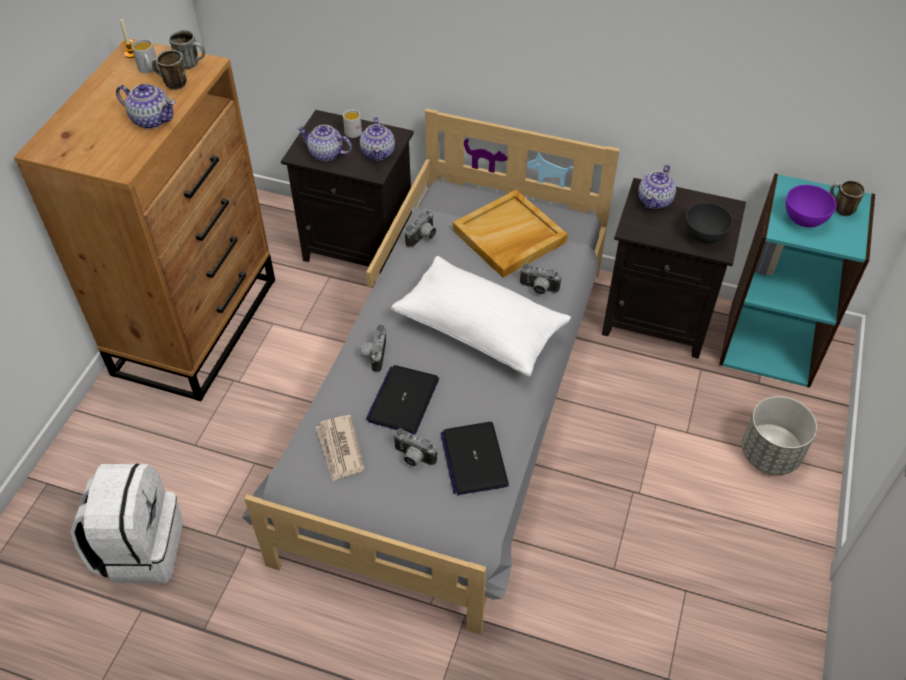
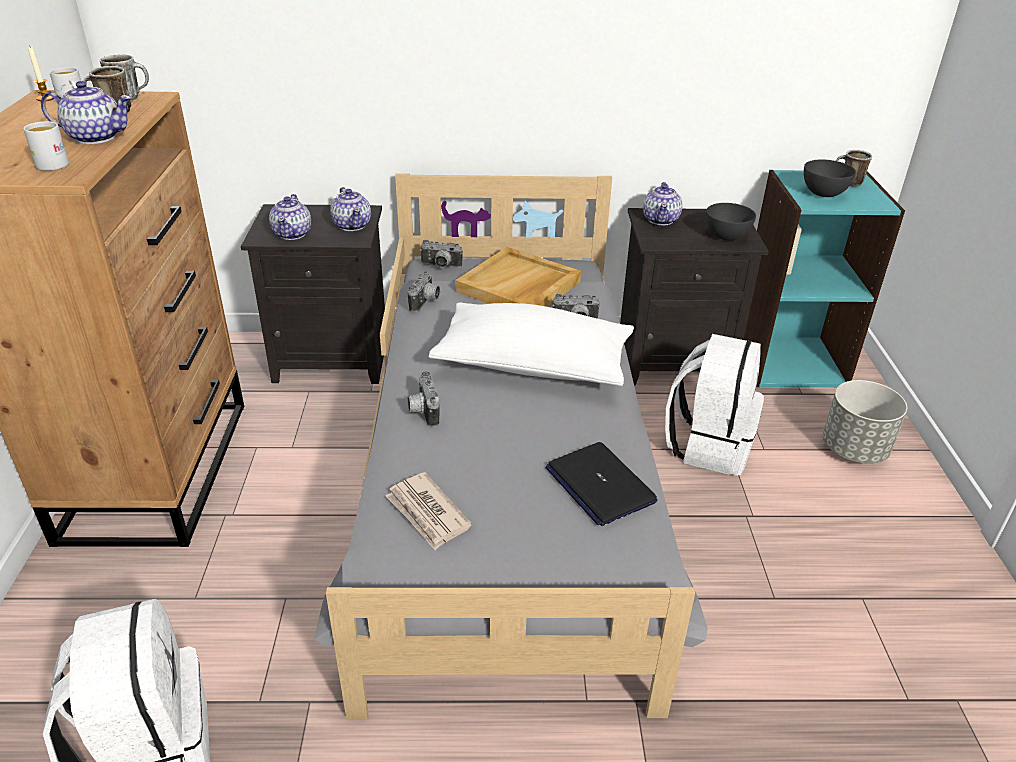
camera: 20 degrees left, 15 degrees down
(326, 154) = (292, 234): teapot -> teapot turned 90 degrees counterclockwise
(353, 130) = (314, 213): white mug -> white mug (52, 163)
(403, 400) = (481, 446): laptop -> none
(413, 458) = (525, 501): camera -> camera (440, 266)
(640, 415) = (708, 444): none -> white backpack
(803, 219) = (823, 193): purple bowl -> grey bowl

